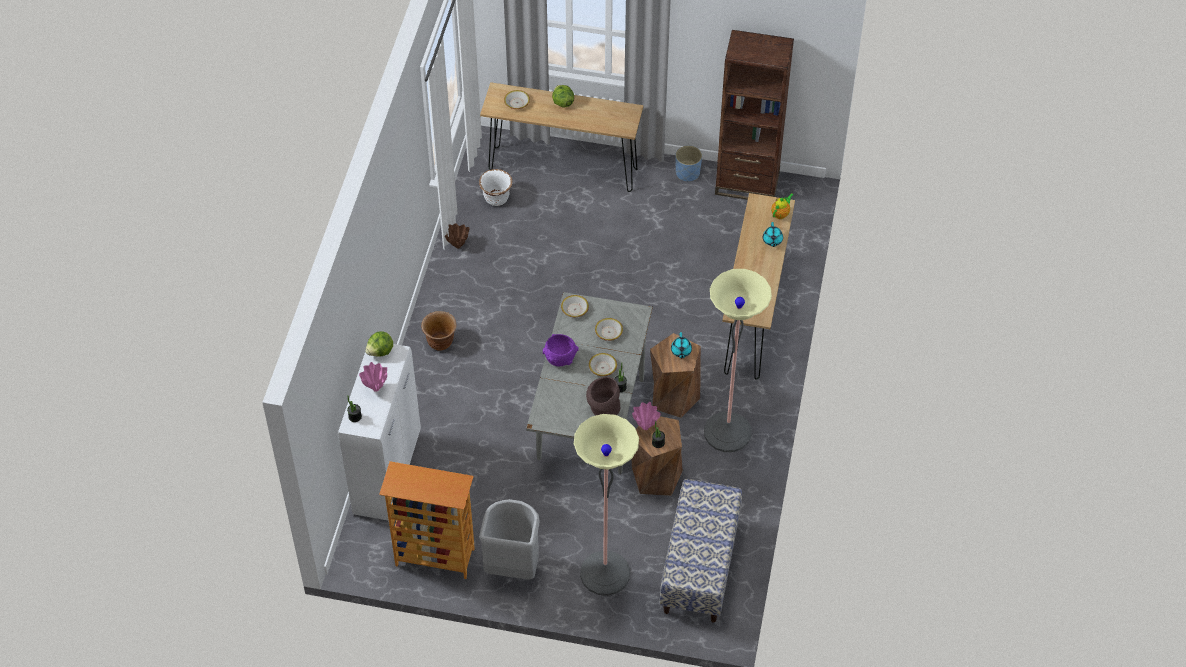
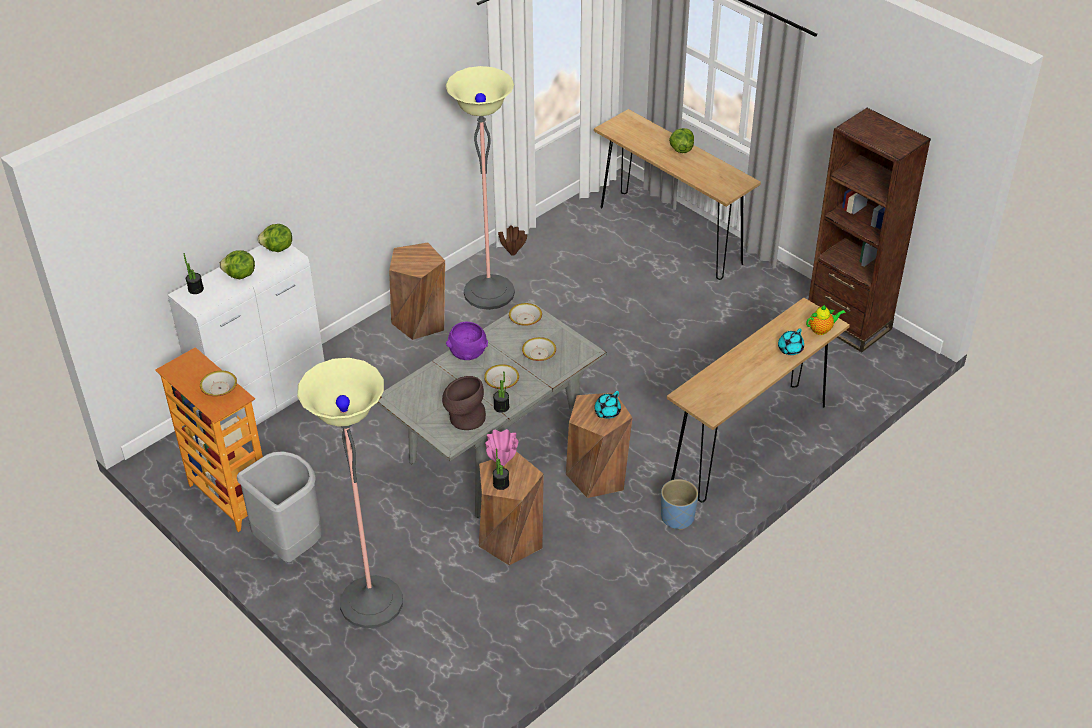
camera: 35 degrees right, 10 degrees down
(376, 388) = (240, 275): pink vase -> lettuce
(440, 342) = (420, 321): brown planter -> brown stool
(496, 199) = (584, 232): white planter -> none
(517, 103) = (637, 133): bowl -> bowl (219, 388)
(687, 173) = (793, 289): blue planter -> blue planter (678, 517)
(700, 566) = (473, 651): bench -> none
(727, 432) = (623, 536): floor lamp -> floor lamp (489, 292)

